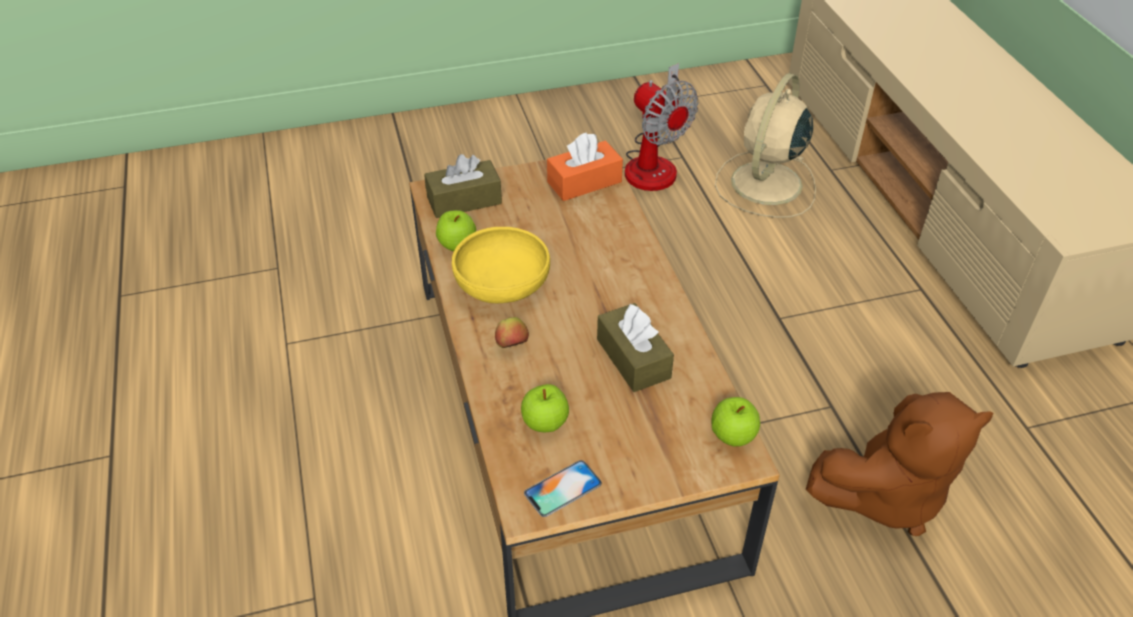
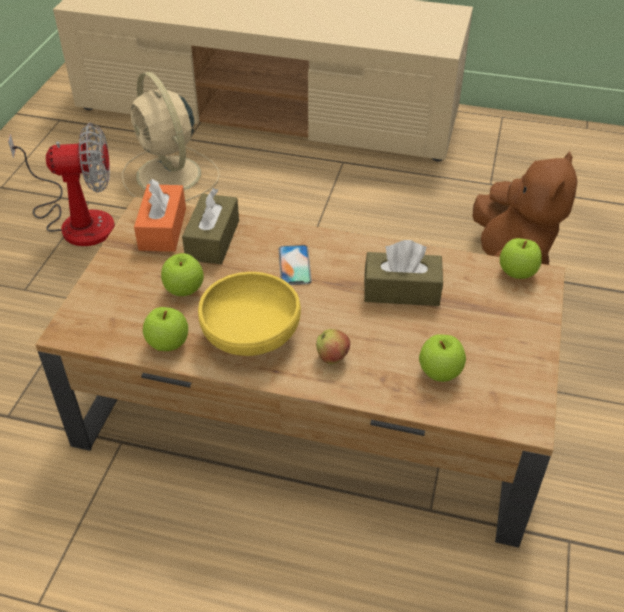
camera: 60 degrees left, 0 degrees up
(464, 200) = (107, 314): brown tissue box -> brown tissue box (213, 240)
(522, 227) = (184, 290): none -> apple
(563, 488) = (517, 391): phone -> phone (294, 265)

